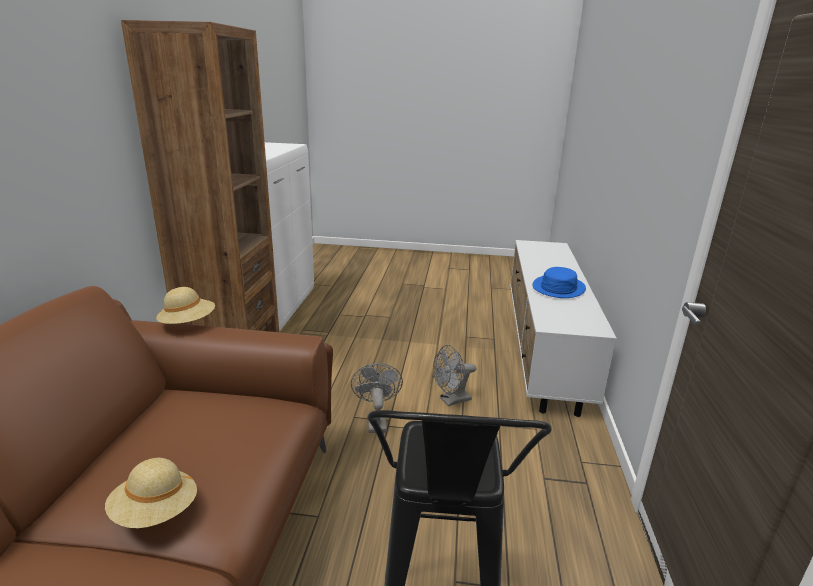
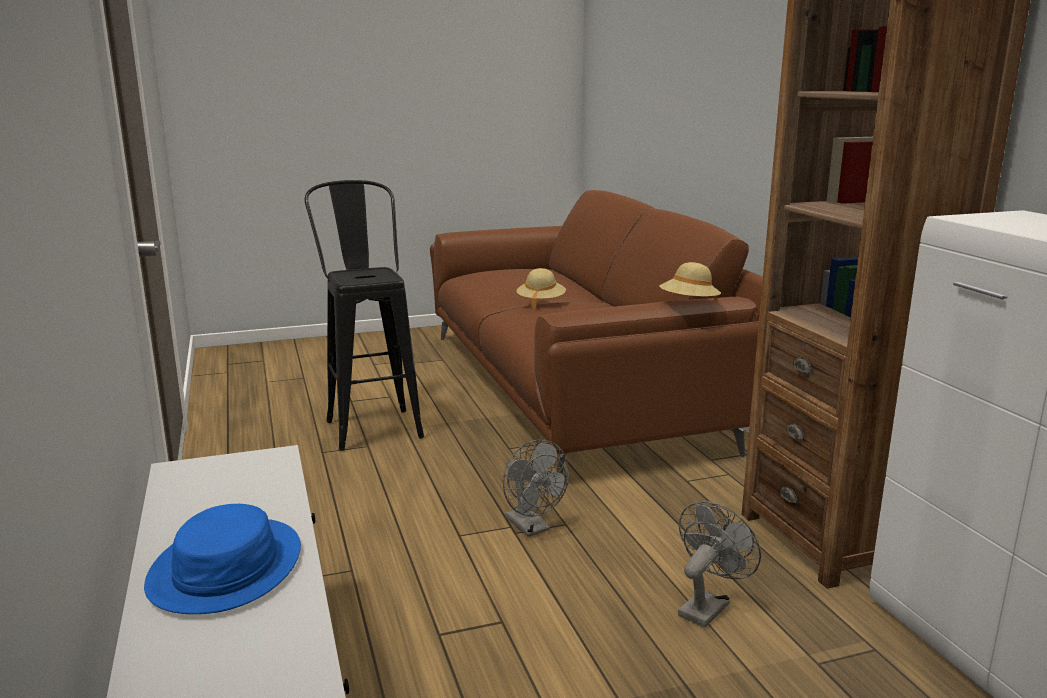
camera: 155 degrees right, 5 degrees down
(451, 400) = (442, 585): grey fan -> grey fan (707, 606)

